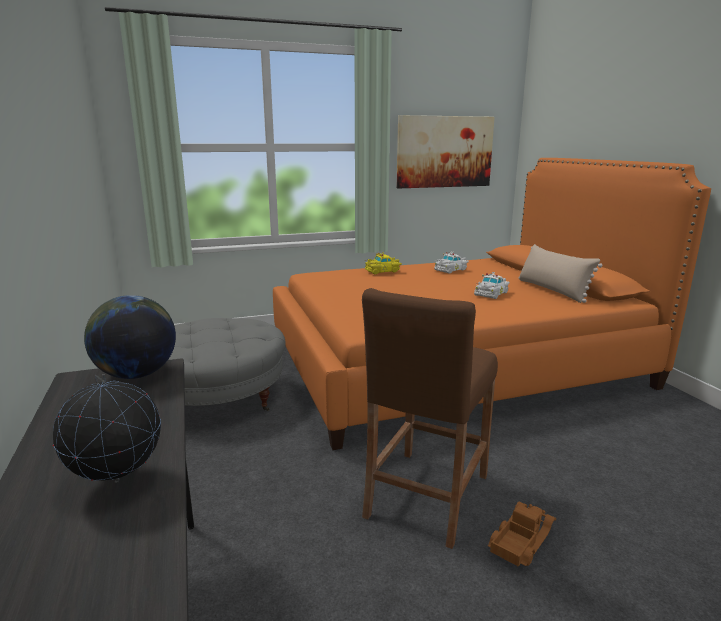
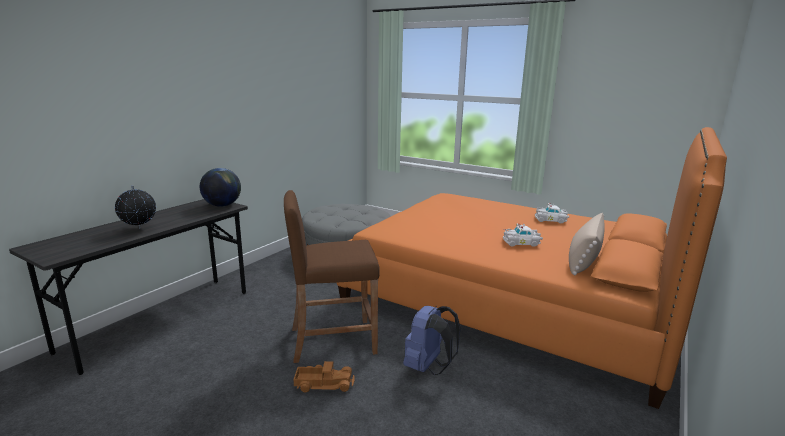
camera: 50 degrees right, 0 degrees up
(383, 271) = (495, 206): yellow toy car -> none
(444, 152) = (619, 111): picture -> none
(538, 456) = (428, 367): none -> blue backpack

